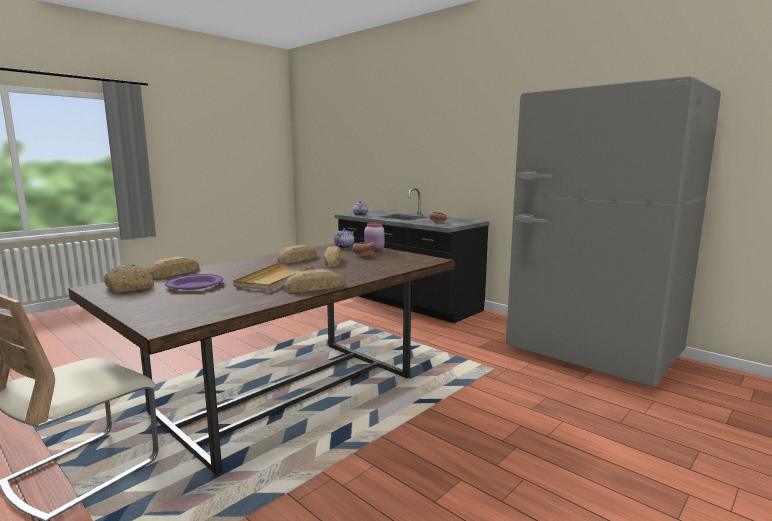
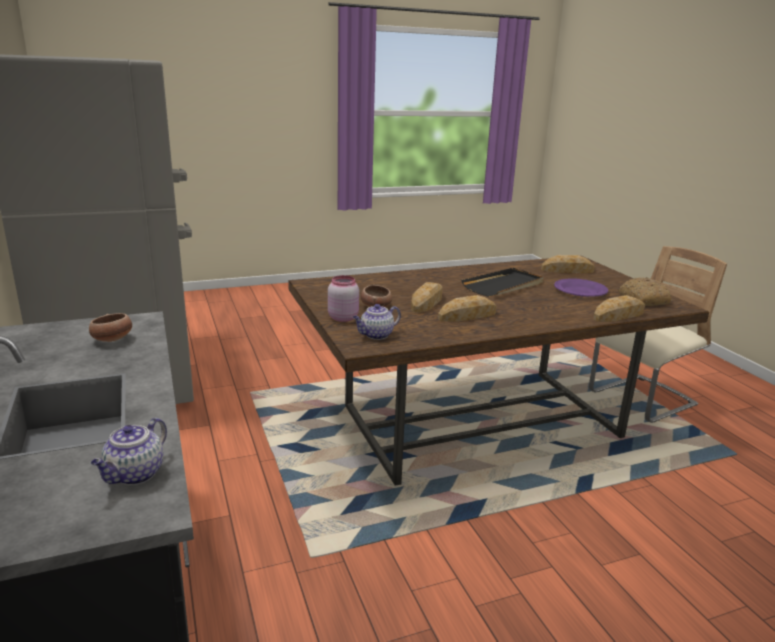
camera: 155 degrees left, 10 degrees up
(275, 279) = (504, 285): beige tray -> black tray
(314, 287) = (472, 270): bread -> bread (567, 270)

